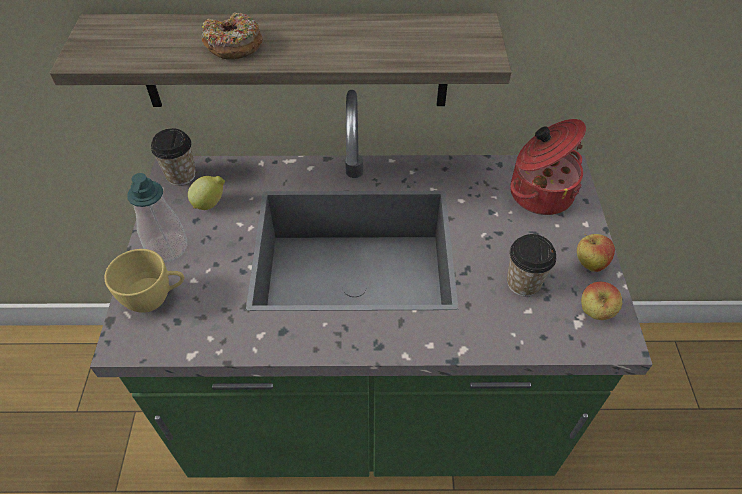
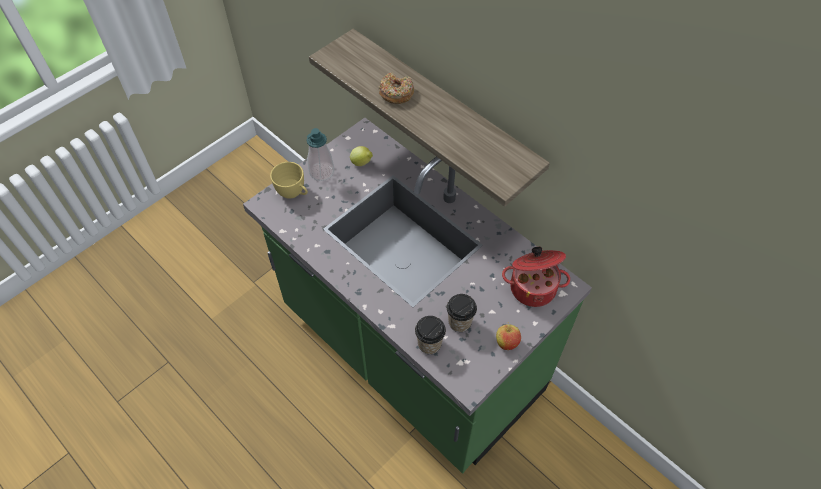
camera: 45 degrees right, 5 degrees up
(181, 175) = (364, 137): cup -> cup (429, 344)
(595, 313) = (475, 366): apple -> none

